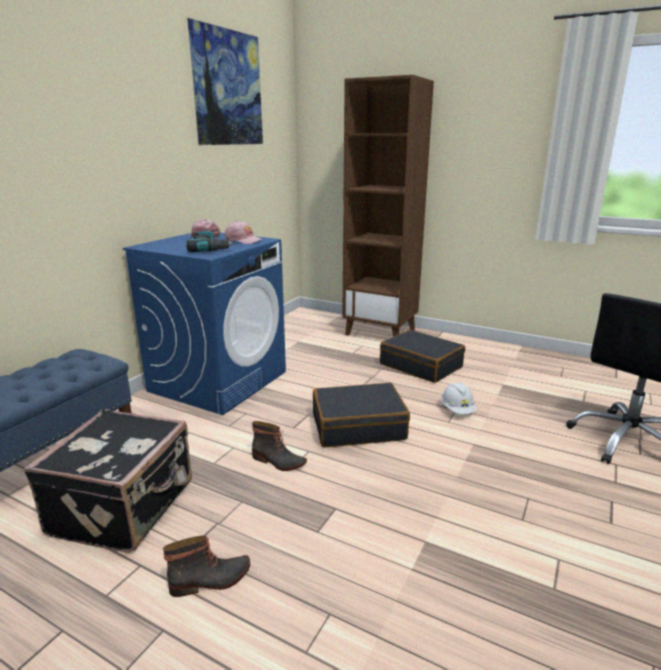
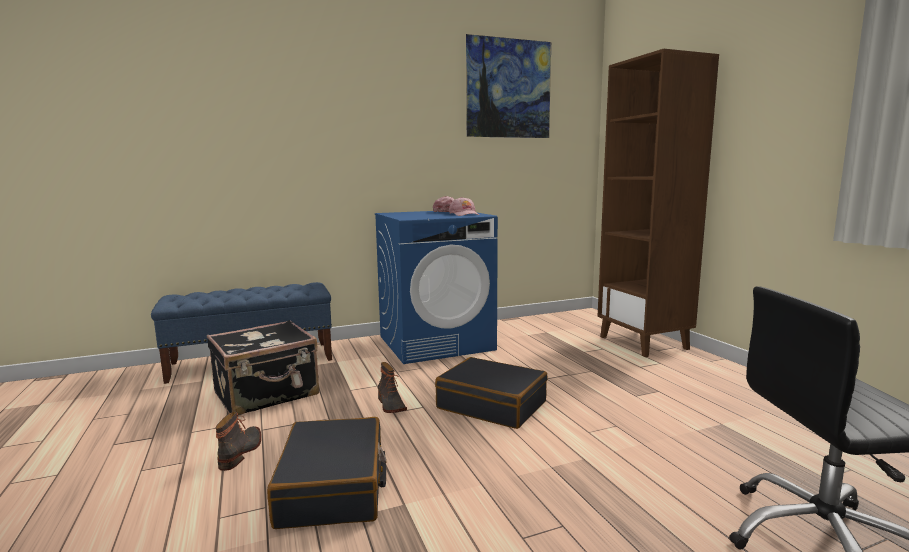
camera: 40 degrees right, 10 degrees down
(209, 249) = (421, 216): power drill -> none
(211, 580) = (241, 451): boot -> boot turned 105 degrees counterclockwise
(421, 365) = (641, 380): black suitcase -> black suitcase (333, 487)
(457, 410) = (616, 426): white hard hat -> none

